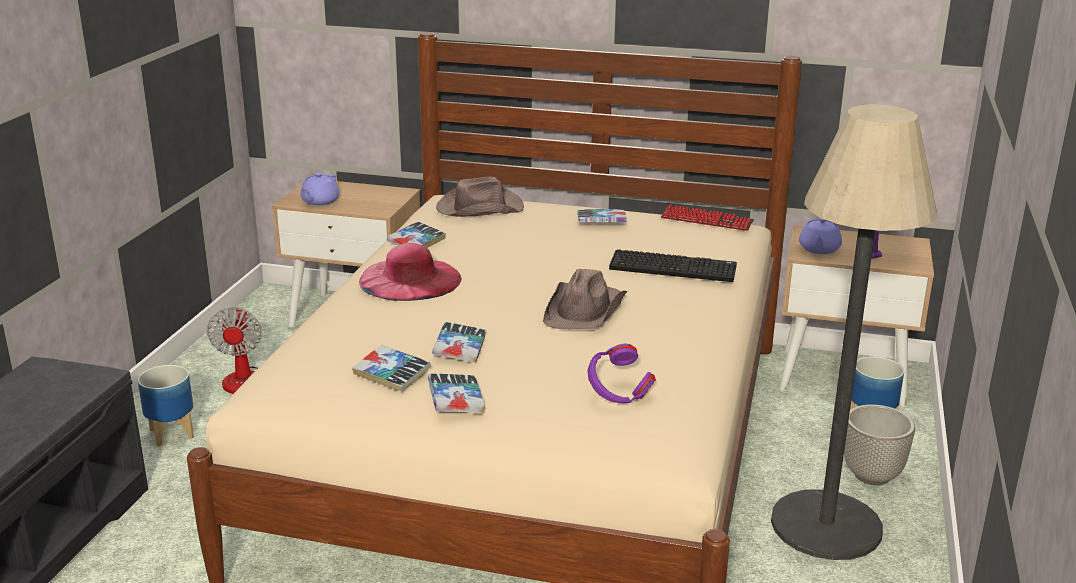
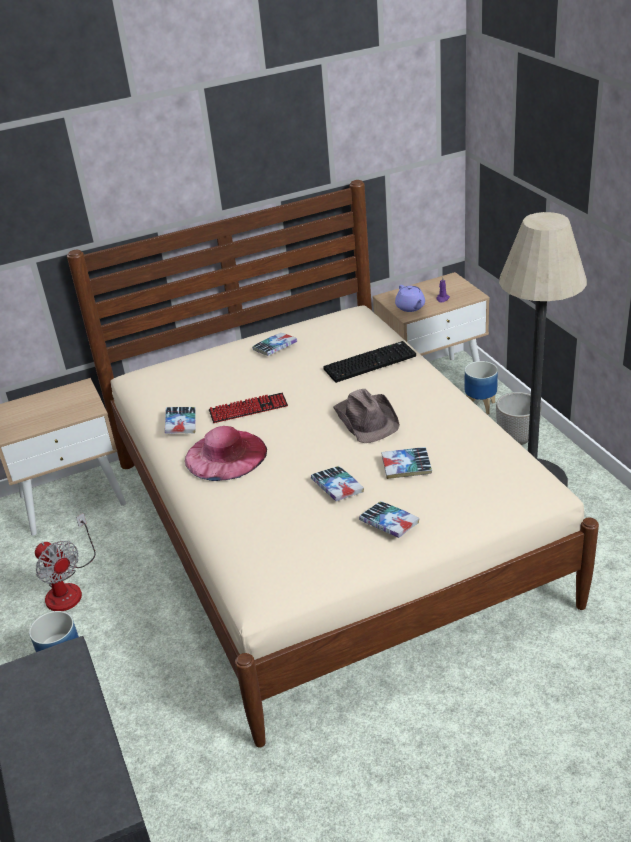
camera: 35 degrees left, 10 degrees up
(319, 202) = (30, 424): purple teapot -> none
(391, 374) = (326, 529): book -> book (406, 467)
(478, 208) = (178, 375): brown hat -> none
(618, 396) = (469, 468): purple headphones -> none
(706, 220) = (334, 316): keyboard -> keyboard (248, 409)

